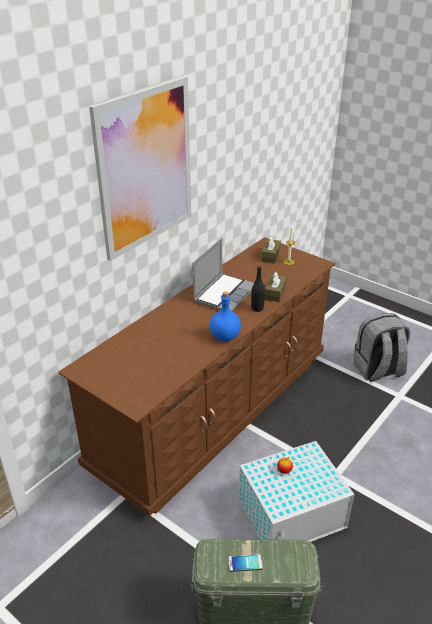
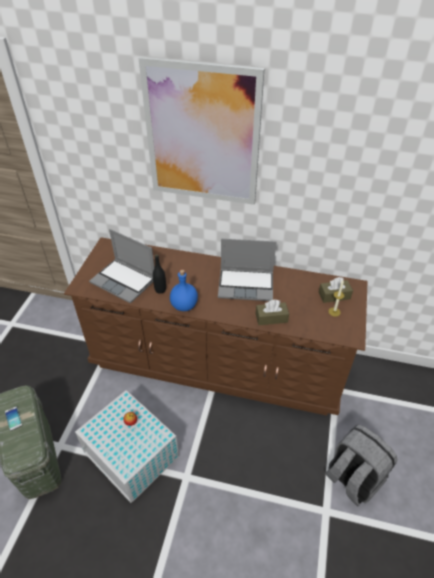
camera: 65 degrees right, 10 degrees up
(156, 368) = (124, 281): none -> laptop
(257, 308) = (238, 313): black bottle -> black bottle (160, 289)

